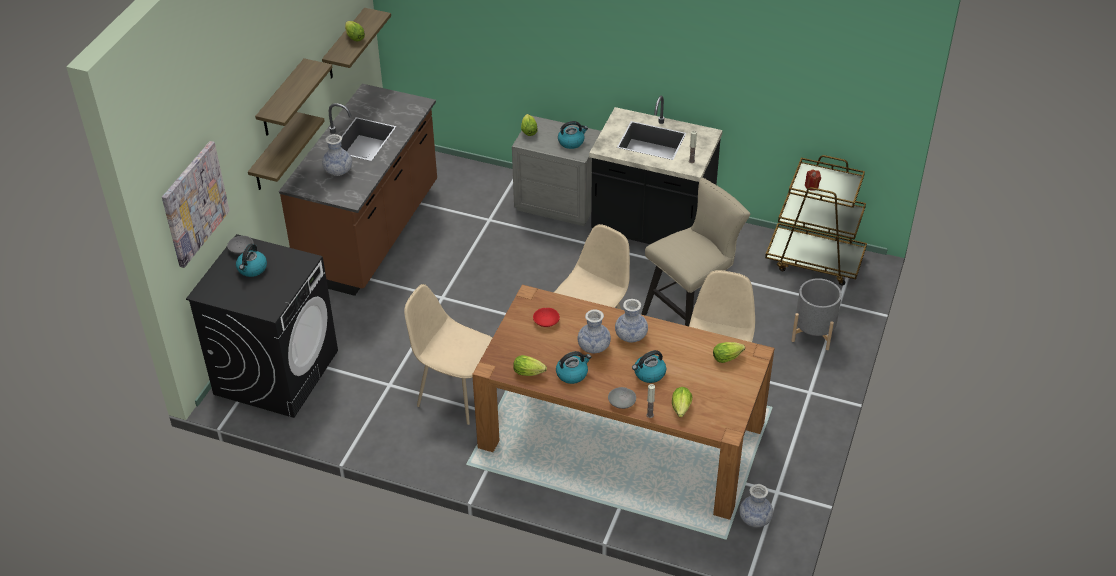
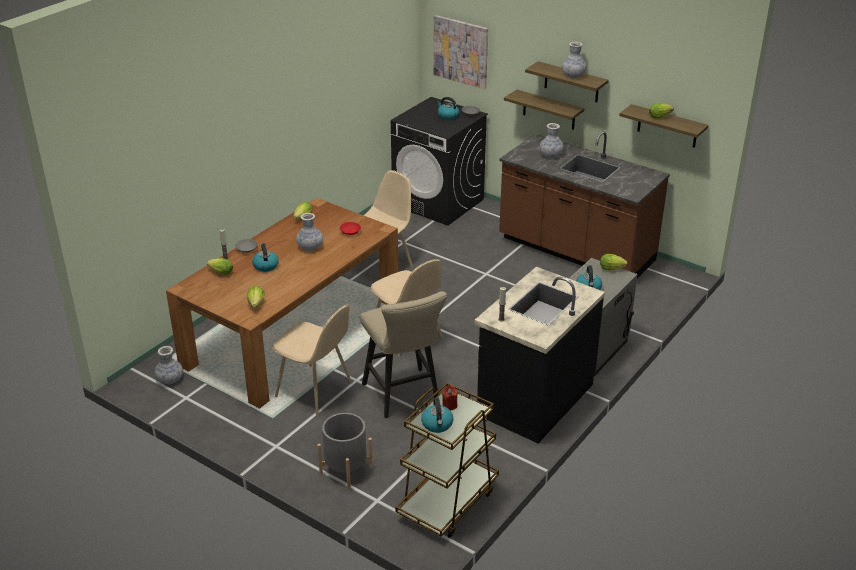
camera: 105 degrees right, 10 degrees down
(572, 374) = (289, 234): kettle -> kettle (437, 424)
(631, 336) = (310, 265): vase -> vase (573, 75)

